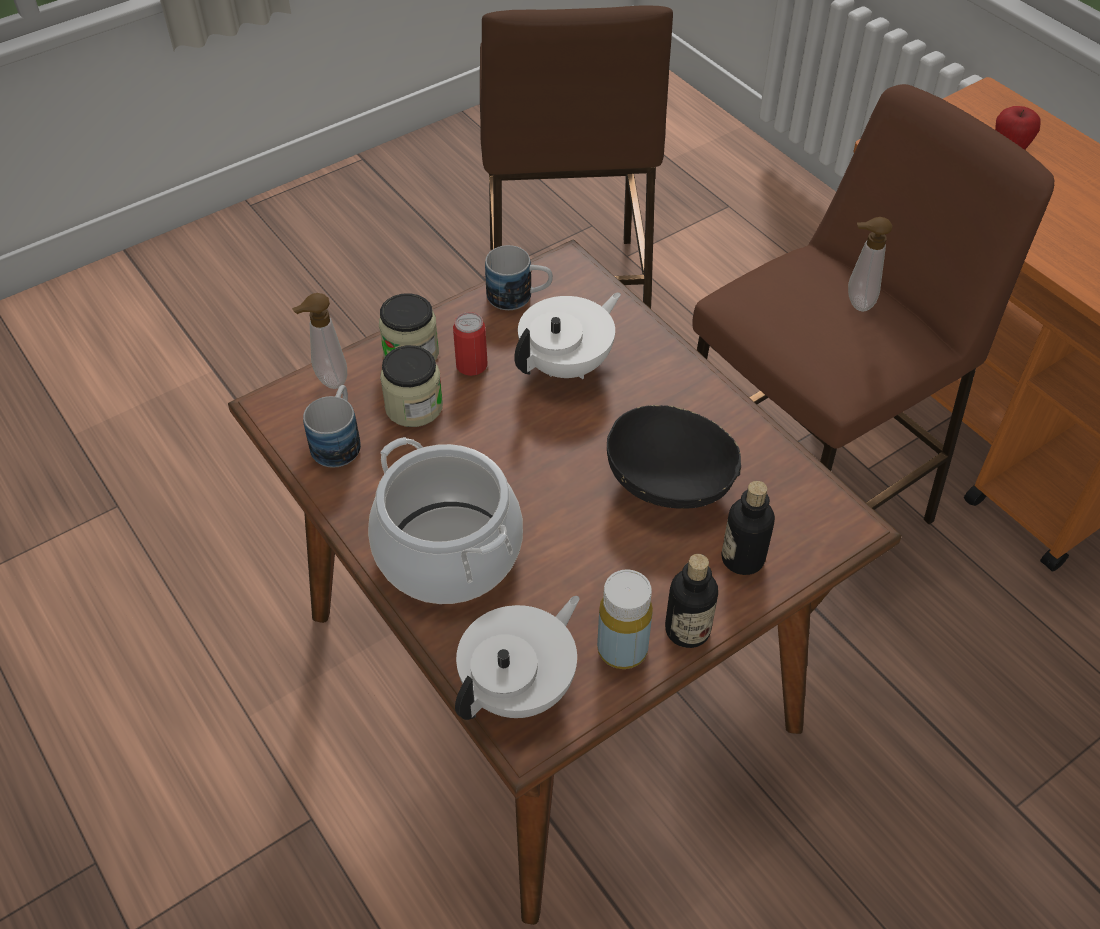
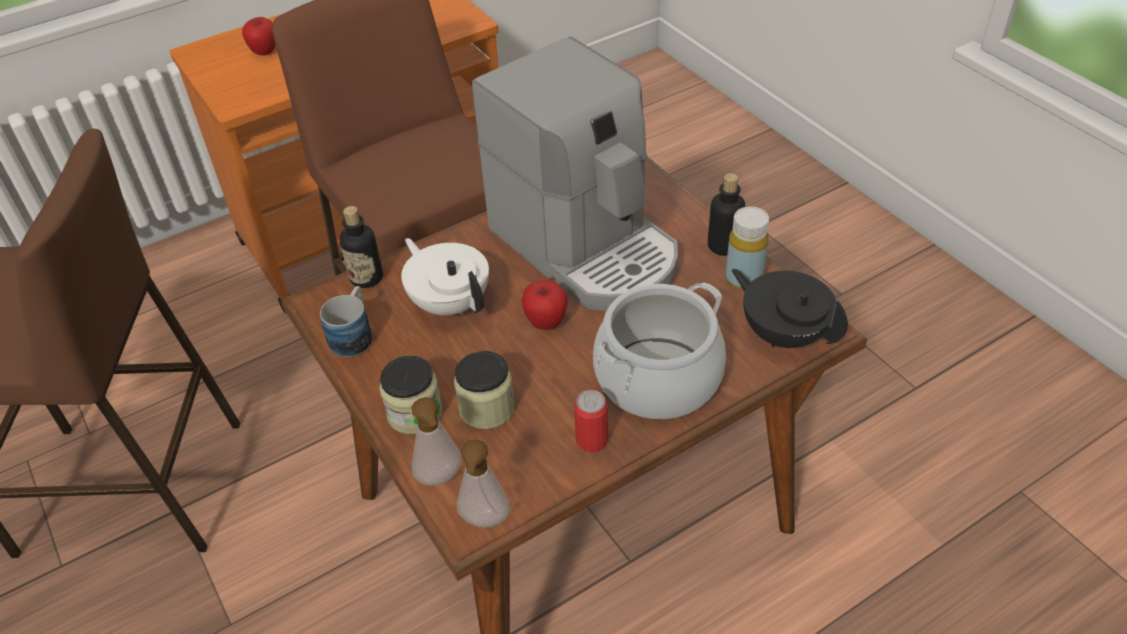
camera: 85 degrees left, 5 degrees down
(339, 440) = (523, 464): mug -> none
(471, 365) = (439, 367): can -> can (591, 440)
(520, 687) = (783, 333): white teapot -> black teapot
(538, 448) = (546, 322): none -> apple
(670, 482) = (587, 248): black bowl -> coffee machine
(742, 558) = (660, 216): bottle -> bottle (366, 278)
(856, 302) = (407, 144): soap dispenser -> soap dispenser (485, 522)

